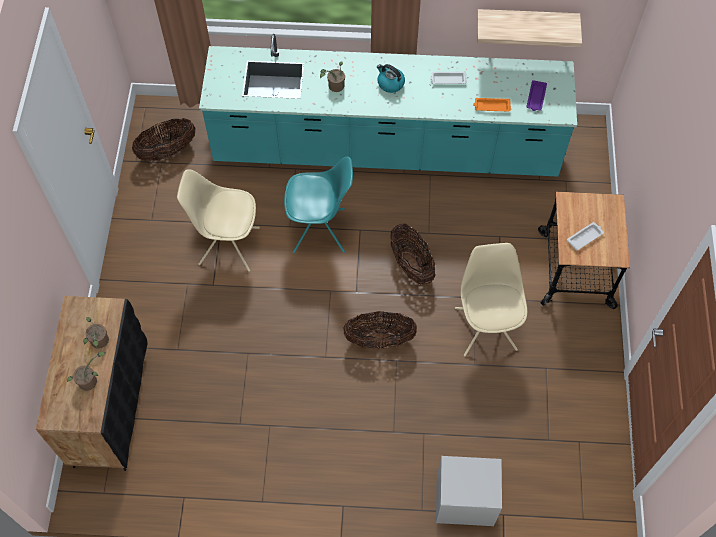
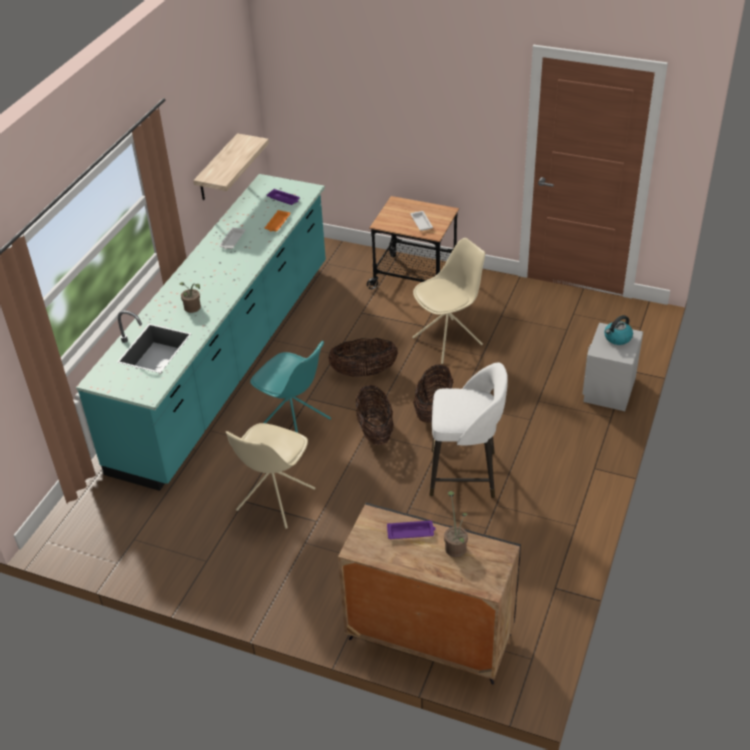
camera: 70 degrees left, 20 degrees down
(99, 343) = (411, 532): potted plant -> purple tray
(167, 151) = (122, 531): basket -> basket (375, 431)
(302, 389) = (465, 474): none -> white stool
(320, 231) = (294, 426): turquoise chair -> turquoise chair turned 105 degrees clockwise
(390, 83) = (213, 274): kettle -> kettle (617, 338)
(485, 327) = (448, 341): beige chair -> beige chair turned 135 degrees clockwise

